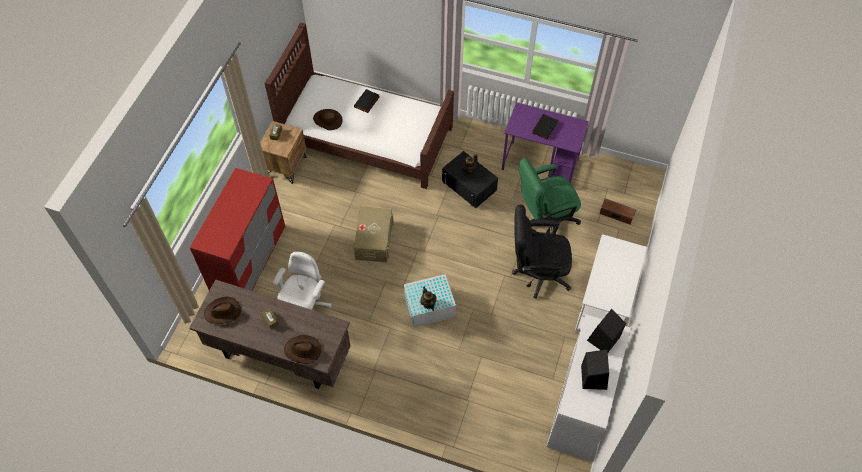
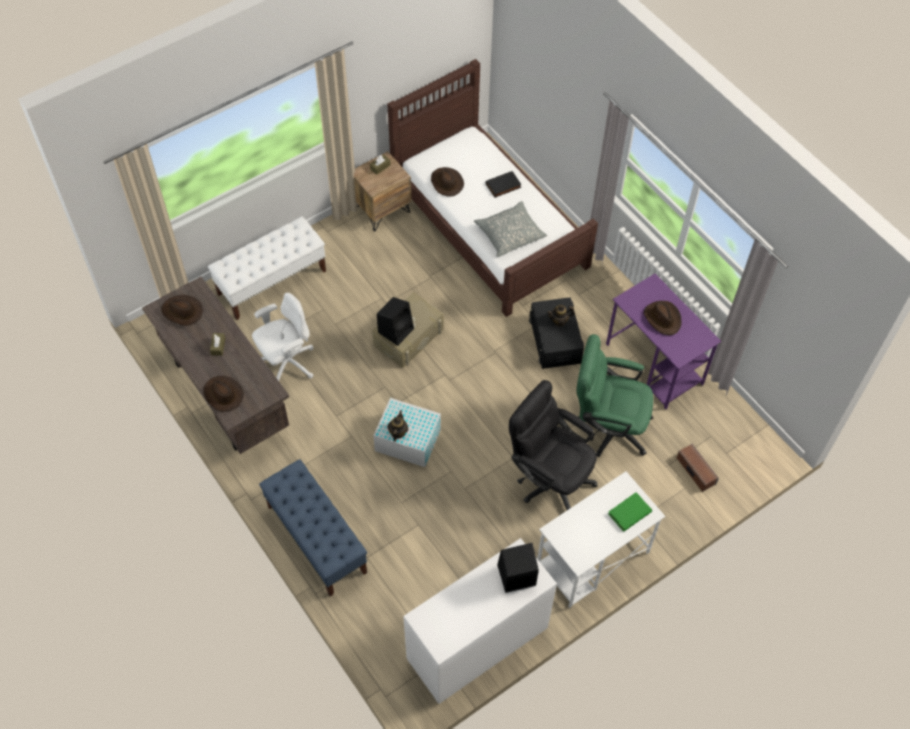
camera: 35 degrees right, 0 degrees up
(248, 259) = (272, 282): red dresser -> white bench
(397, 131) = (509, 234): none -> grey pillow
(424, 410) = (316, 539): none -> blue bench
(544, 127) = (662, 318): black book -> brown hat
(593, 376) = (471, 605): black speaker -> black speaker (396, 330)
(624, 258) = (629, 512): none -> green book

